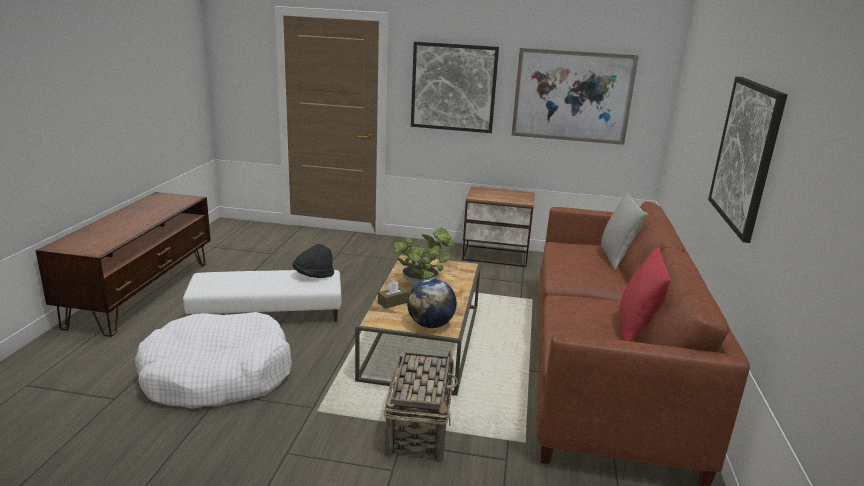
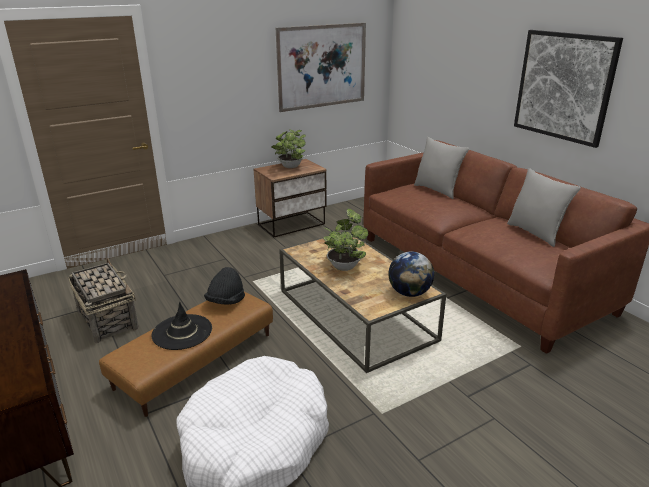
camera: 40 degrees left, 5 degrees up
(255, 279) = (182, 332): none -> black hat
(267, 312) = (195, 360): white ottoman -> brown ottoman
(393, 302) = (354, 290): brown tissue box -> none
(419, 428) = (459, 378): basket -> basket (107, 319)
(453, 87) = (221, 76): picture -> none
(503, 194) = (290, 167): none -> potted plant
(636, 330) = (535, 233): red pillow -> grey pillow

